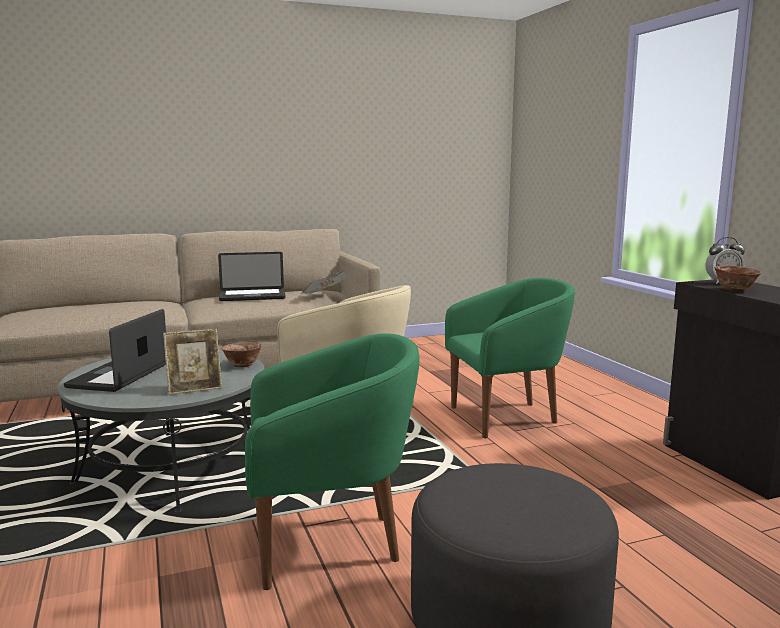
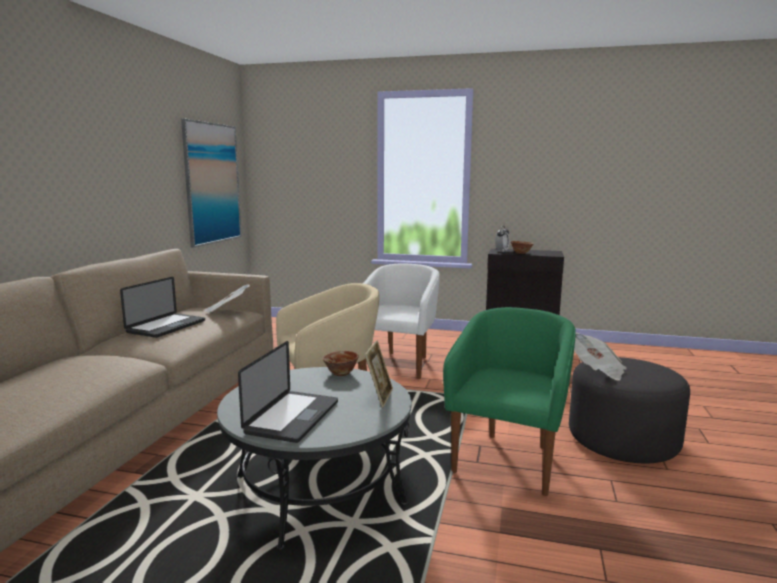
camera: 55 degrees left, 0 degrees up
(119, 376) = (293, 417): laptop -> laptop turned 120 degrees counterclockwise
(440, 165) = (212, 183): none -> picture
(466, 474) = (597, 370): none -> newspaper
(507, 417) = (399, 364): green armchair -> white armchair

